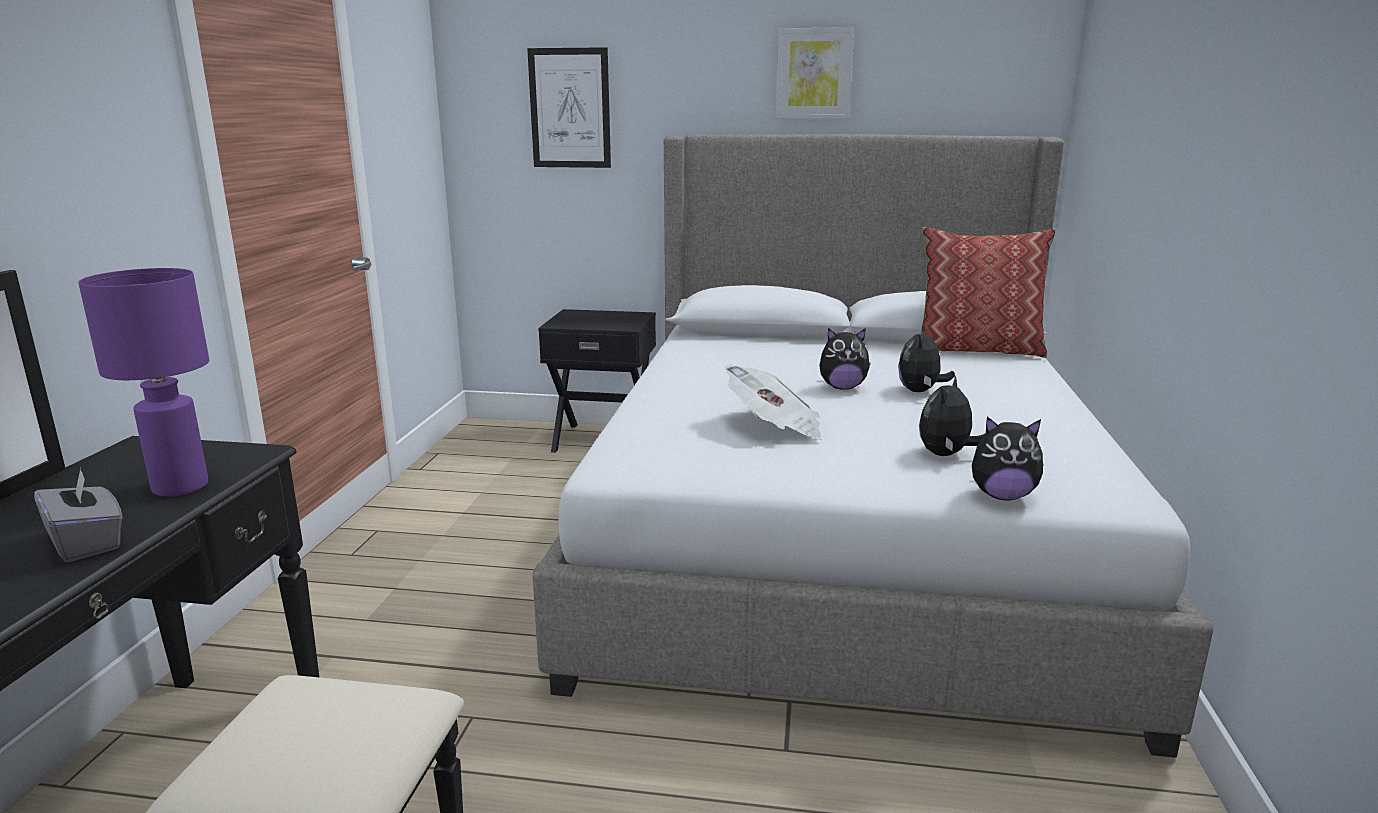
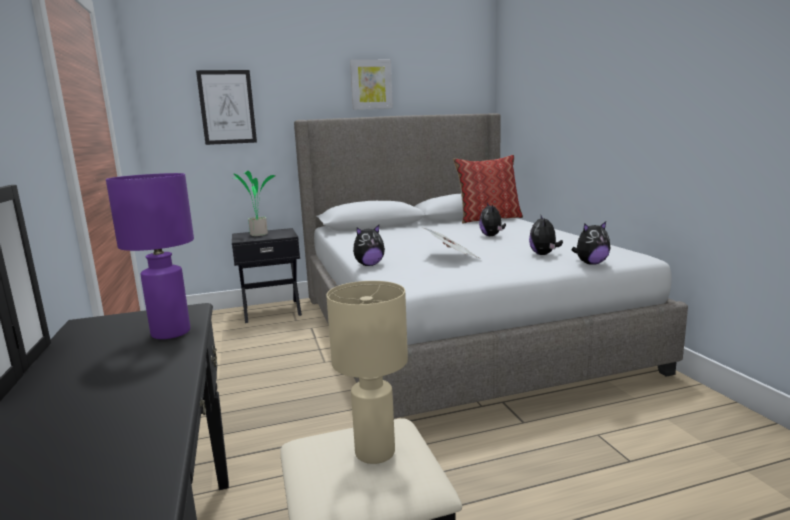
camera: 25 degrees left, 5 degrees down
(87, 543) = (160, 369): grey tissue box -> none
(335, 734) = (376, 452): none -> beige table lamp
(590, 318) = (257, 234): none -> potted plant
(842, 387) = (455, 239): plush toy -> plush toy (369, 265)

